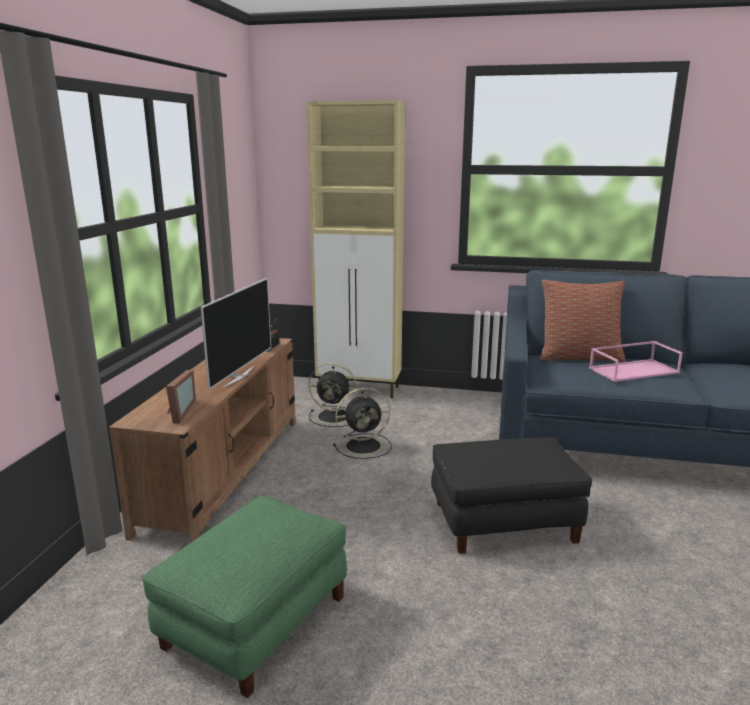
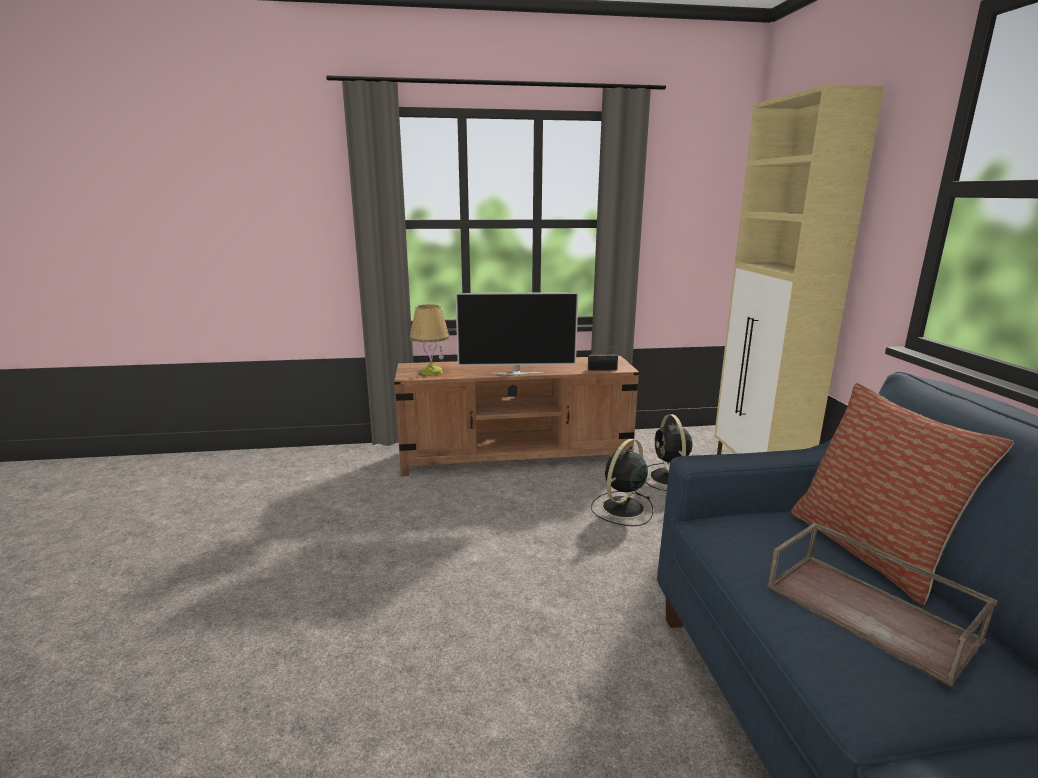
camera: 70 degrees right, 0 degrees up
(177, 412) = (431, 372): picture frame -> table lamp
(255, 620) = (322, 520): green ottoman -> none
(365, 446) = (622, 508): black fan -> black fan turned 75 degrees clockwise
(504, 521) = (525, 635): black ottoman -> none
(633, 370) = (871, 613): pink tray -> brown tray

